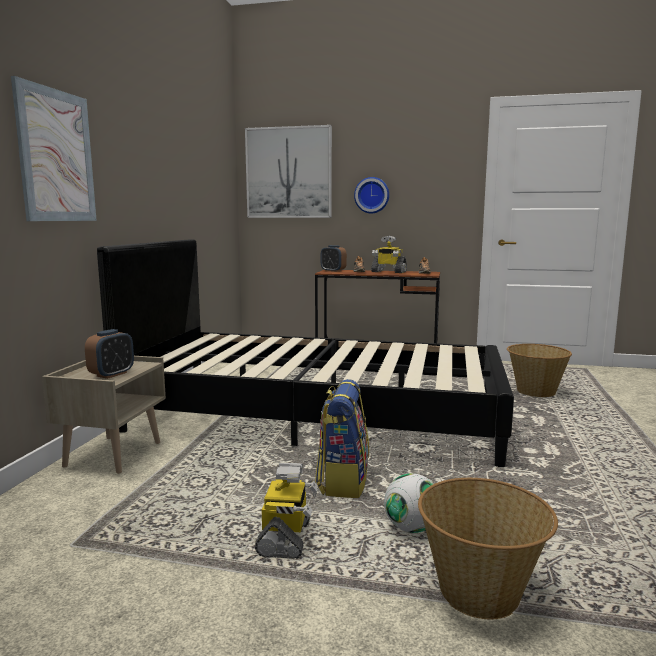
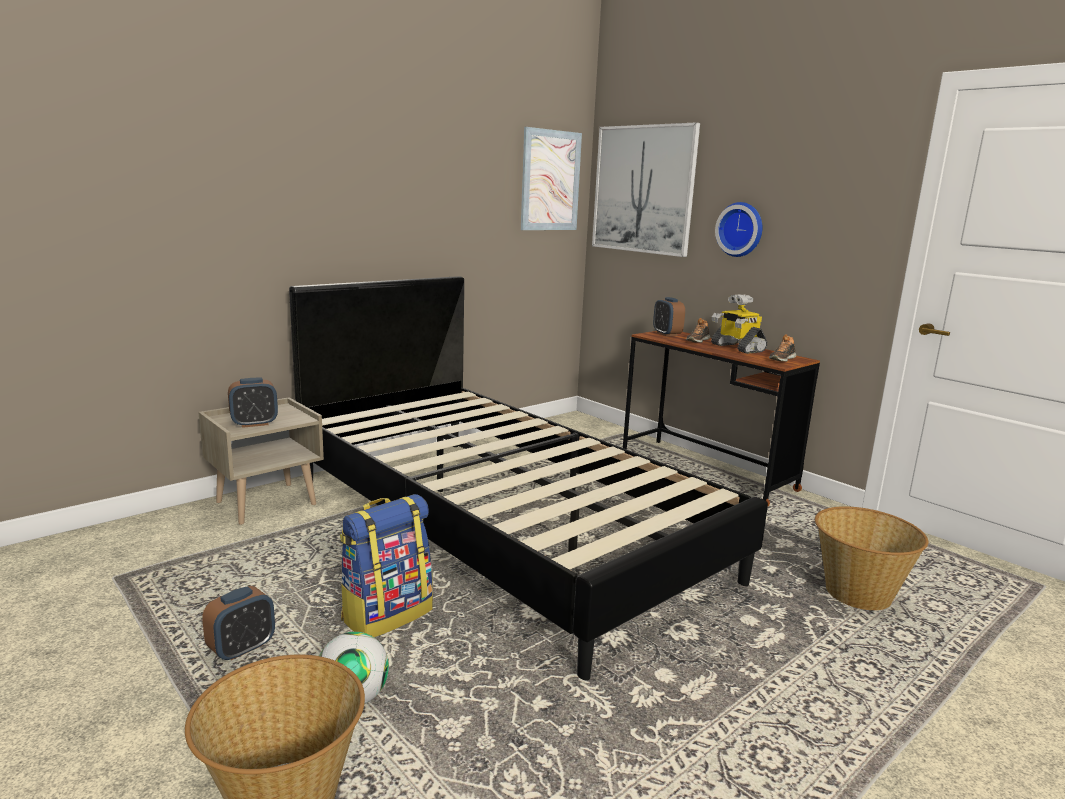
camera: 35 degrees right, 5 degrees up
(56, 156) = (242, 192): picture -> picture (550, 180)
(286, 538) = (242, 649): toy robot -> alarm clock

